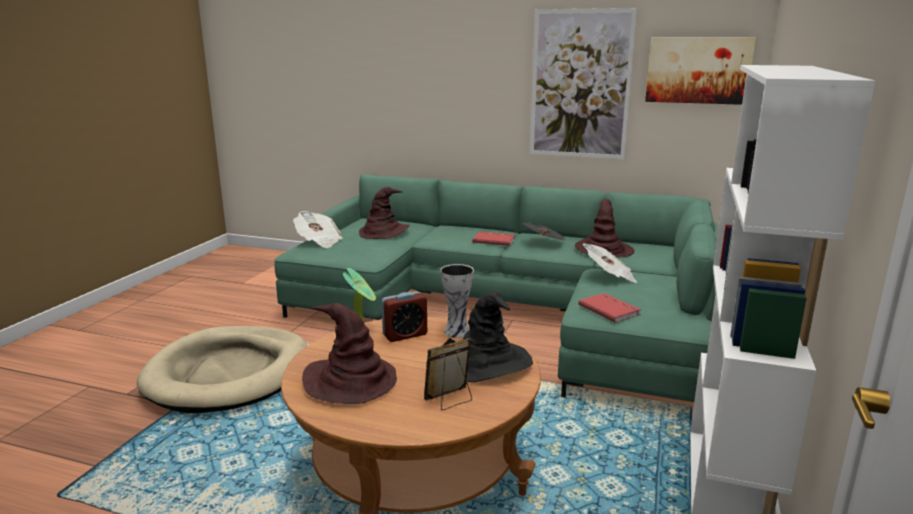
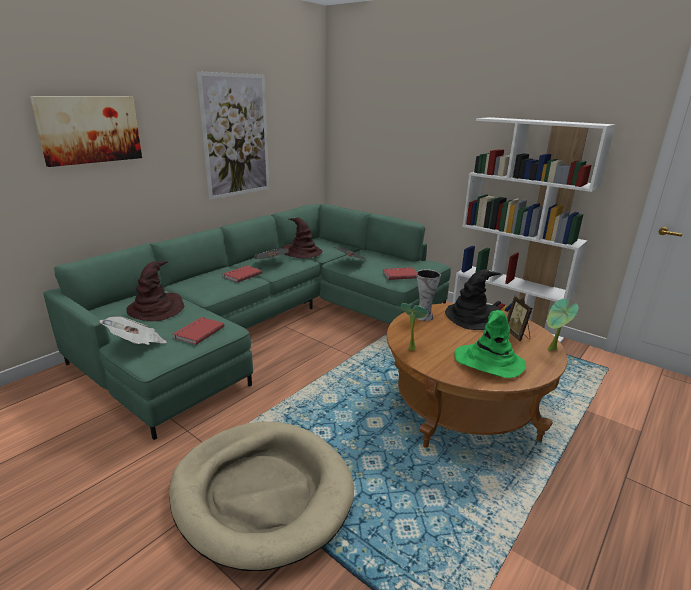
camera: 70 degrees left, 5 degrees up
(351, 252) = (197, 332): none -> red book
(351, 381) = (488, 362): brown hat -> green hat
(405, 335) = (421, 333): alarm clock -> none
(415, 430) = (552, 350): none -> potted plant
(698, 70) = (297, 120): picture -> picture (90, 129)

